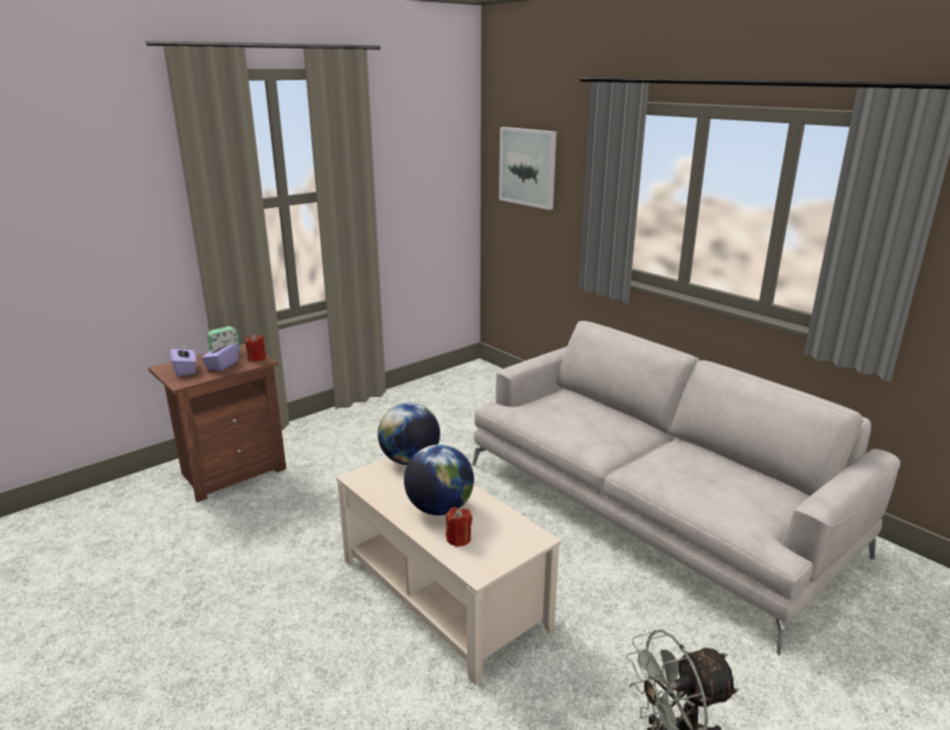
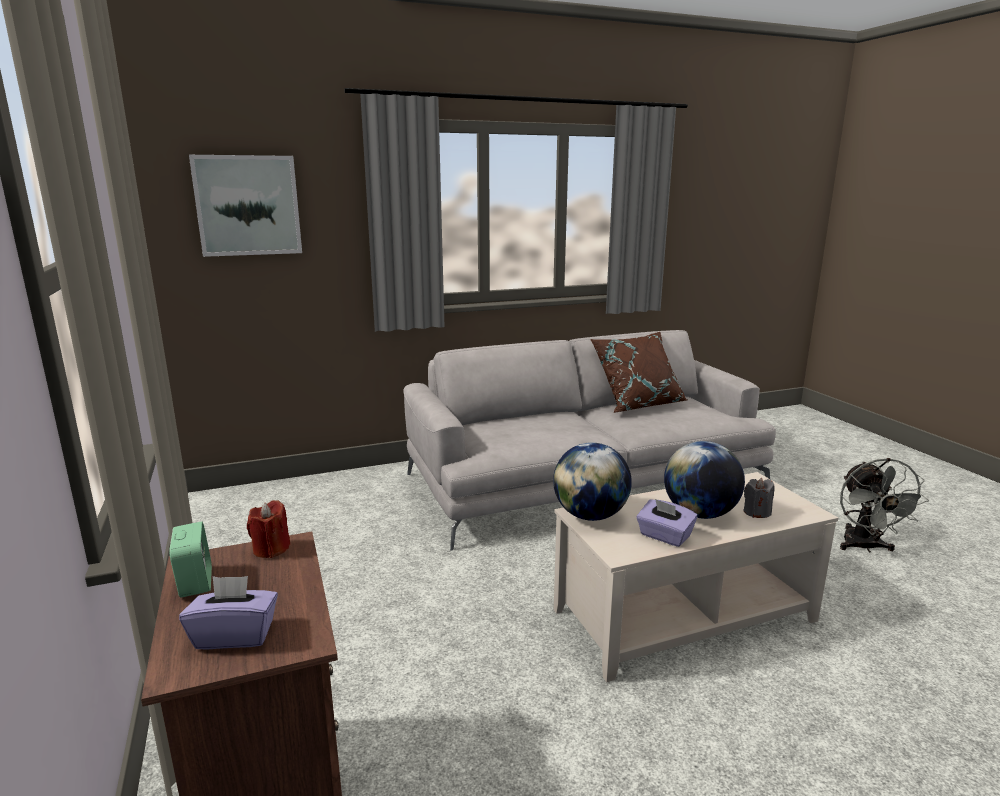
camera: 70 degrees left, 5 degrees down
(222, 365) = (262, 587): purple tissue box -> purple tissue box (664, 536)
(458, 539) = (756, 512): red candle -> grey candle
(721, 461) = (637, 404): none -> brown pillow

